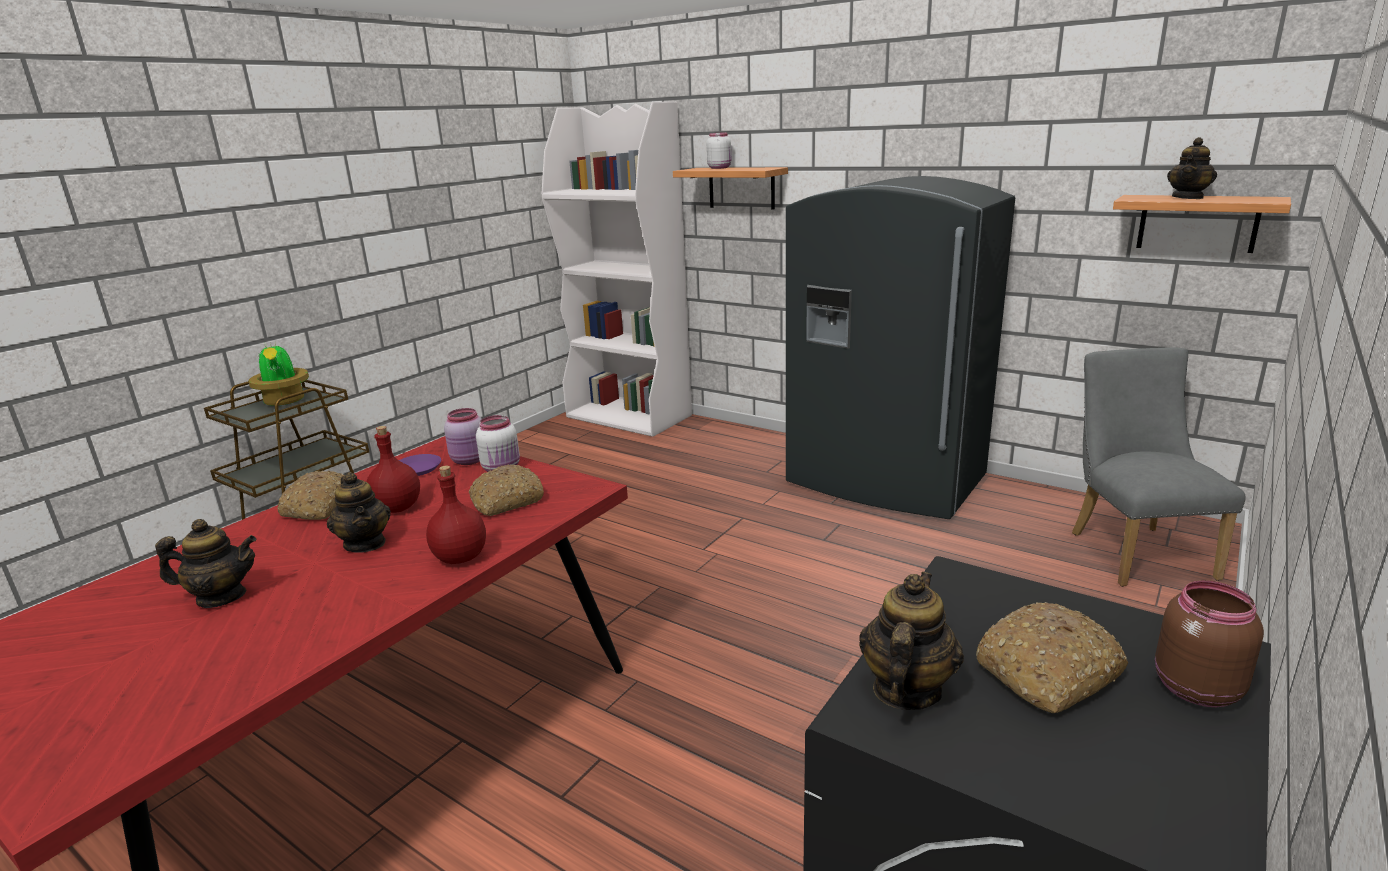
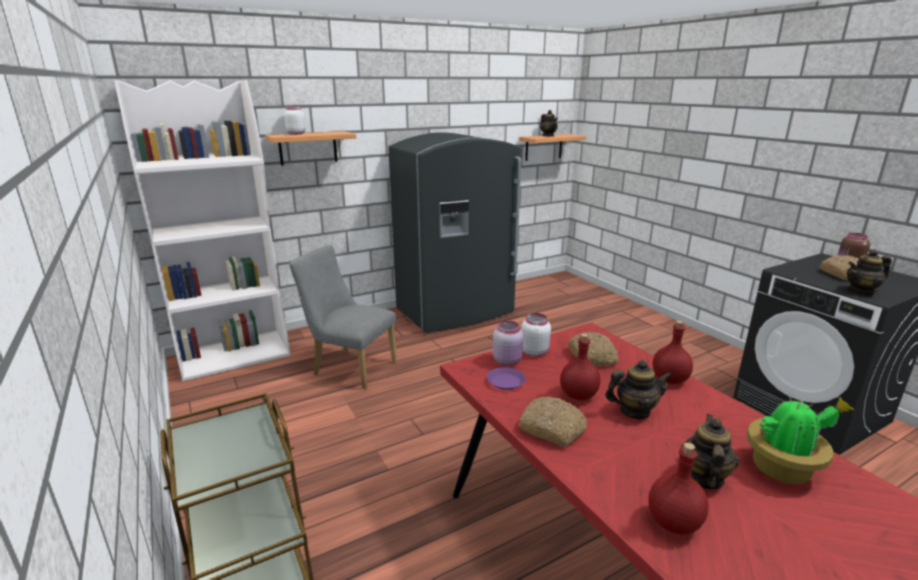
camera: 65 degrees left, 0 degrees up
(148, 585) = (673, 523): none -> red bottle
(284, 401) = (211, 443): potted plant -> potted plant (784, 468)
(905, 690) = (861, 291): teapot -> teapot turned 60 degrees counterclockwise
(1134, 550) = (568, 291): grey chair -> grey chair (349, 367)

